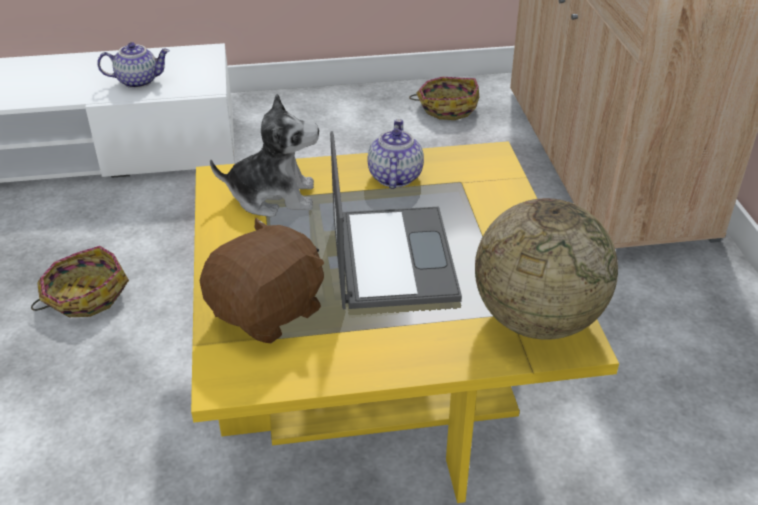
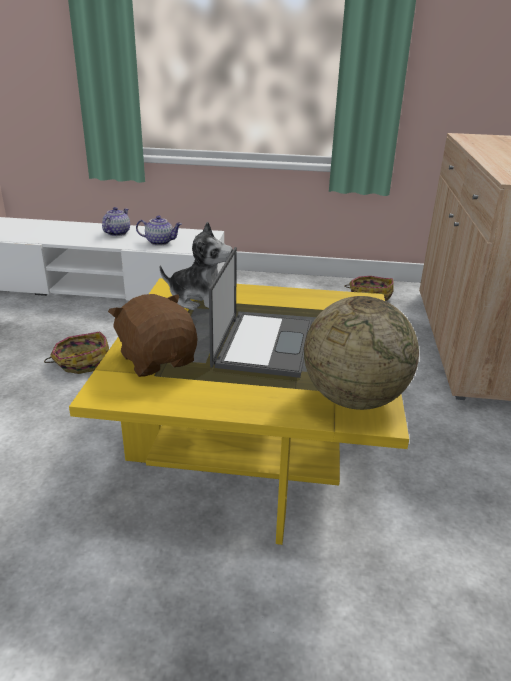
camera: 15 degrees right, 10 degrees down
(269, 311) = (158, 359): brown plush toy -> brown plush toy turned 90 degrees counterclockwise
(394, 176) = (289, 301): teapot -> teapot (117, 233)

